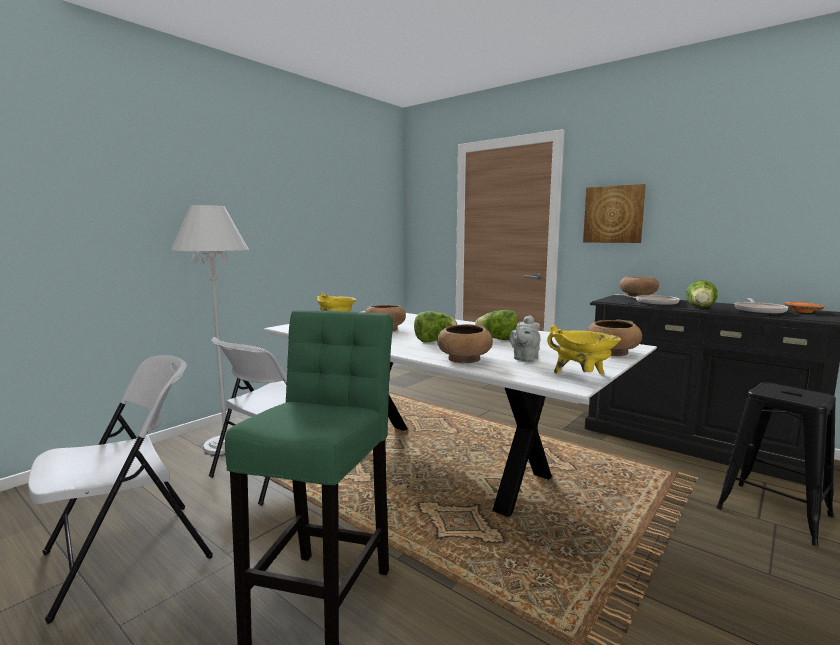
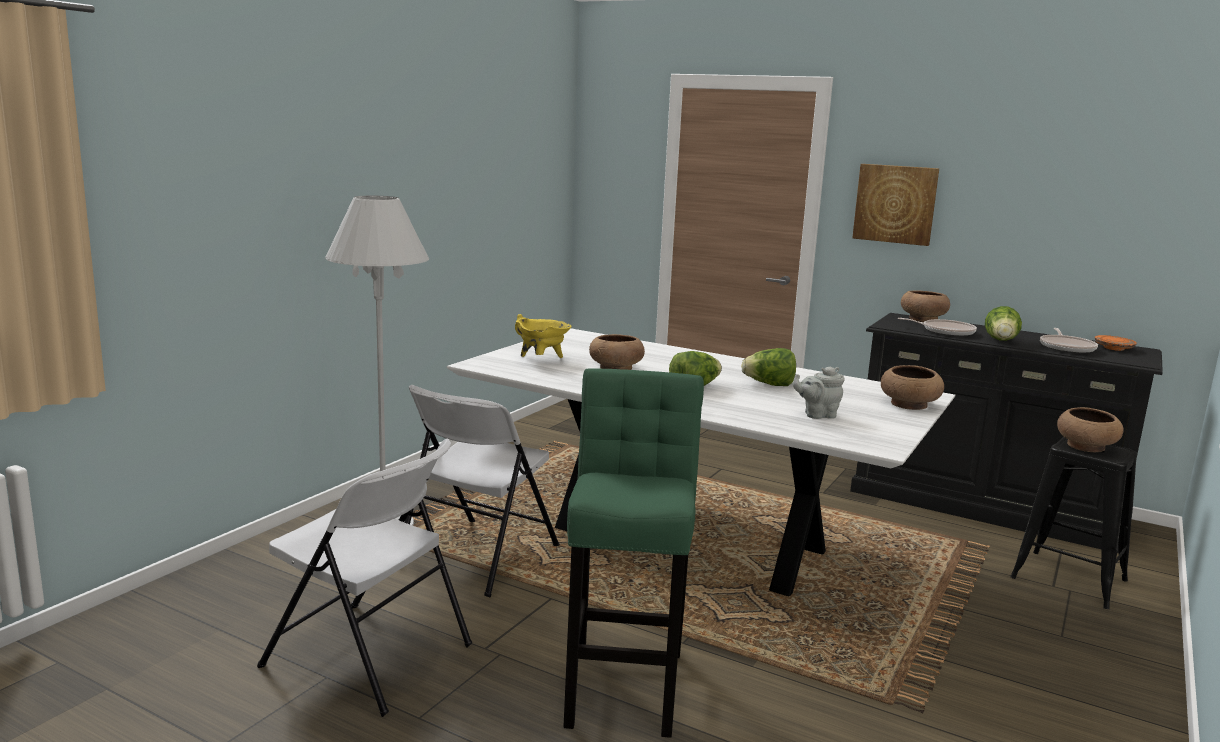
camera: 10 degrees left, 5 degrees up
(128, 555) = (367, 656): white chair -> white chair turned 75 degrees clockwise
(464, 359) = (750, 416): brown bowl -> brown bowl (1086, 447)
(525, 359) = (817, 415): grey teapot -> grey teapot turned 60 degrees clockwise
(582, 377) = (889, 438): yellow cooking pot -> none

